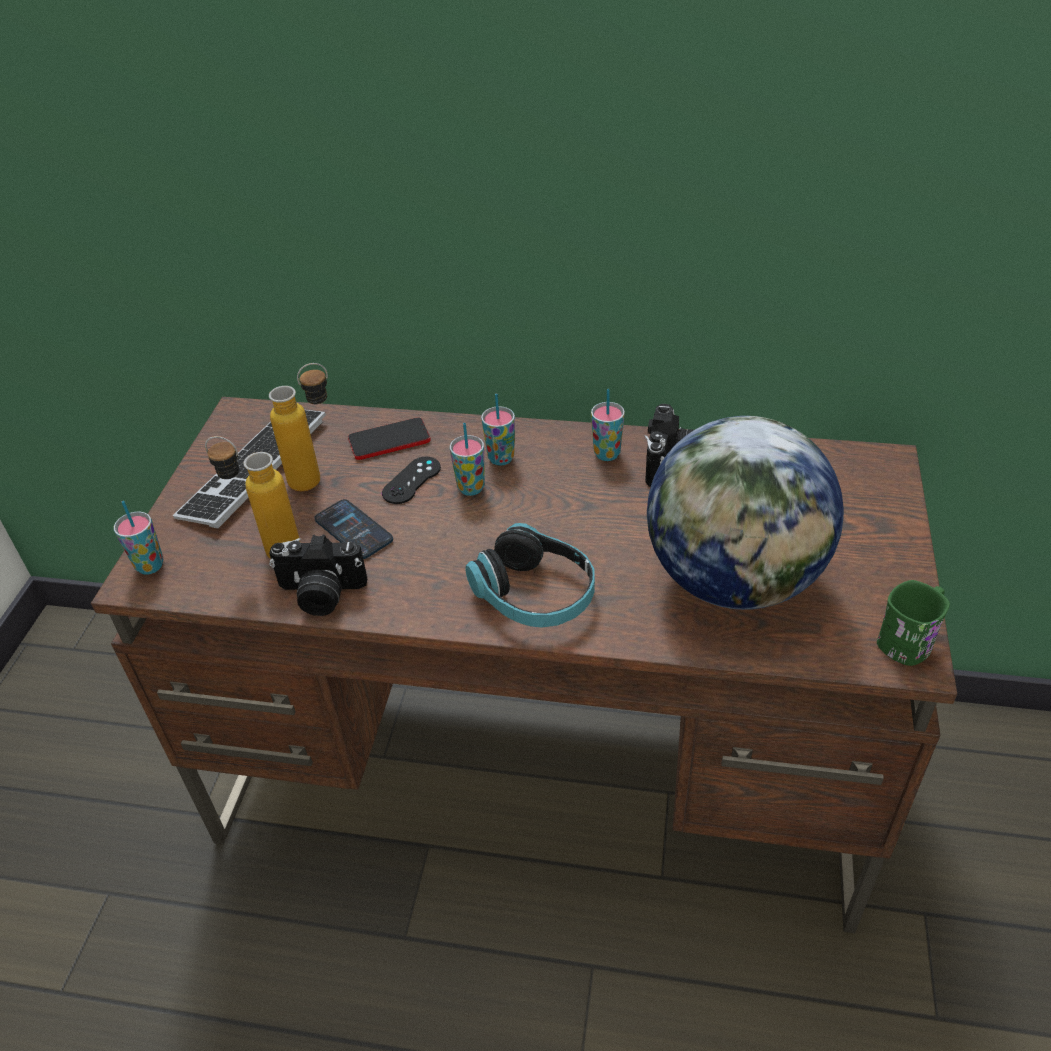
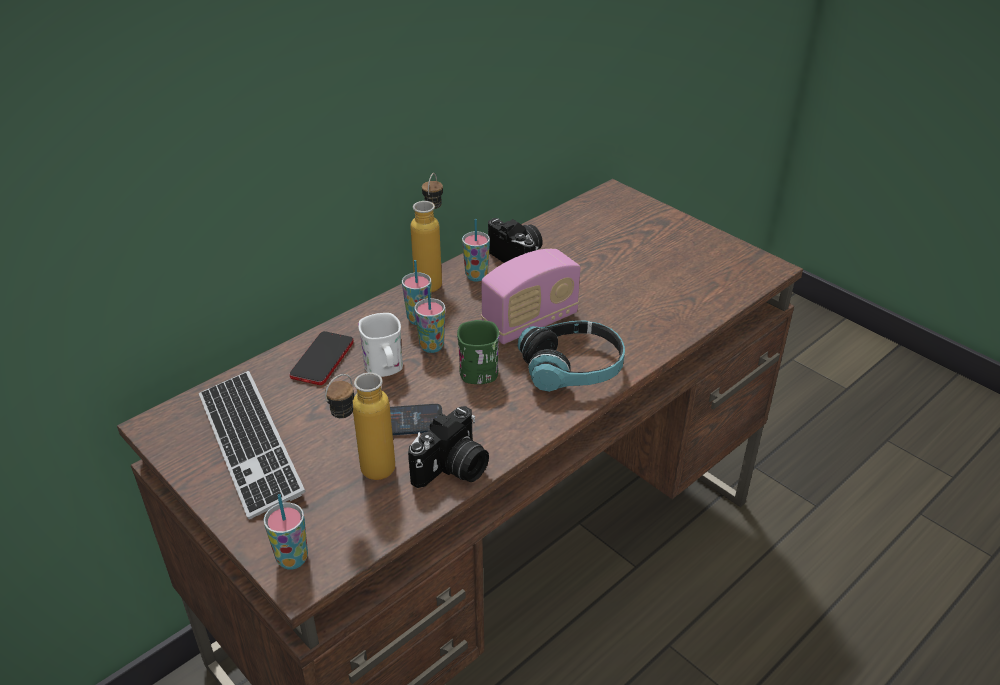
camera: 55 degrees left, 5 degrees down
(318, 478) = (315, 414): bottle -> bottle (432, 279)
(411, 480) = (385, 369): black game controller -> white mug
(575, 527) = (530, 322): none -> radio
(734, 579) = (647, 289): globe -> none
(910, 640) = (754, 260): green mug -> green mug (478, 367)

